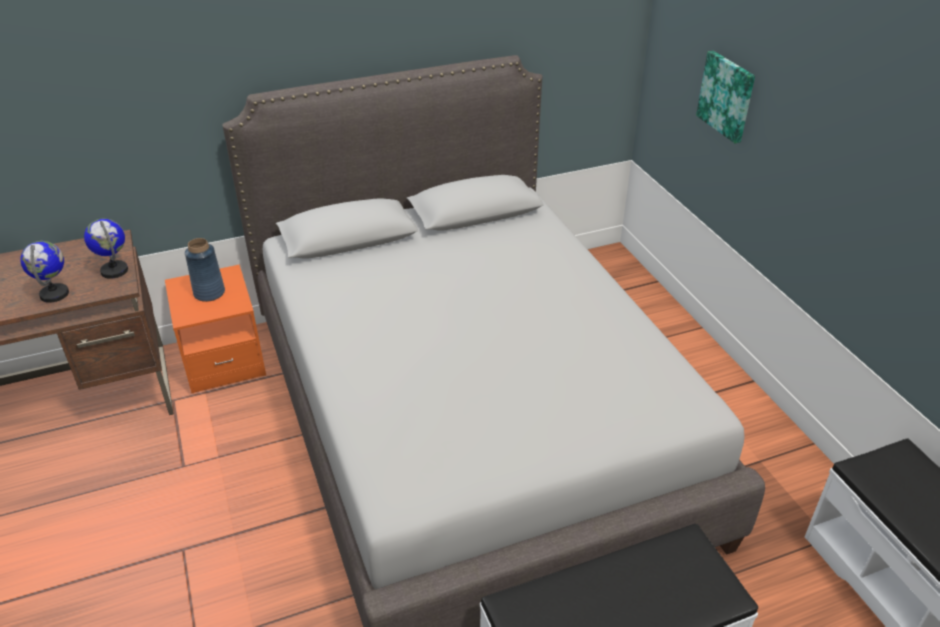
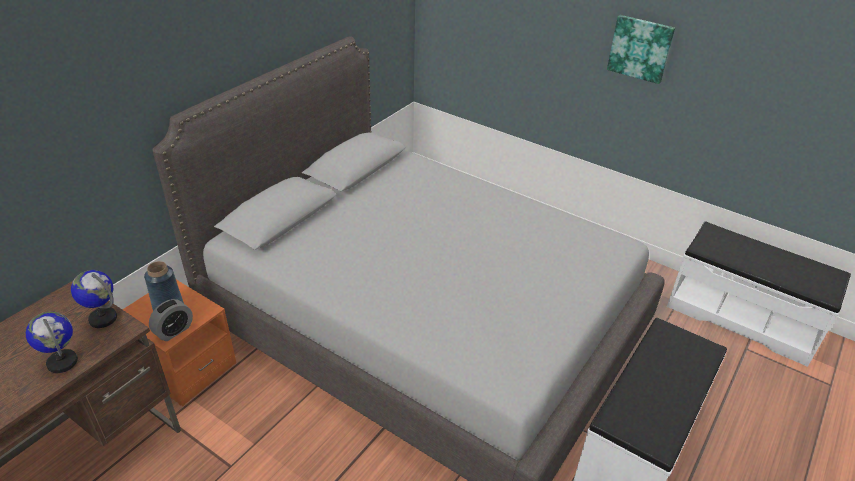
camera: 35 degrees left, 0 degrees up
(196, 313) = (174, 331): none -> alarm clock
(727, 96) = (507, 35): picture -> picture (640, 48)

